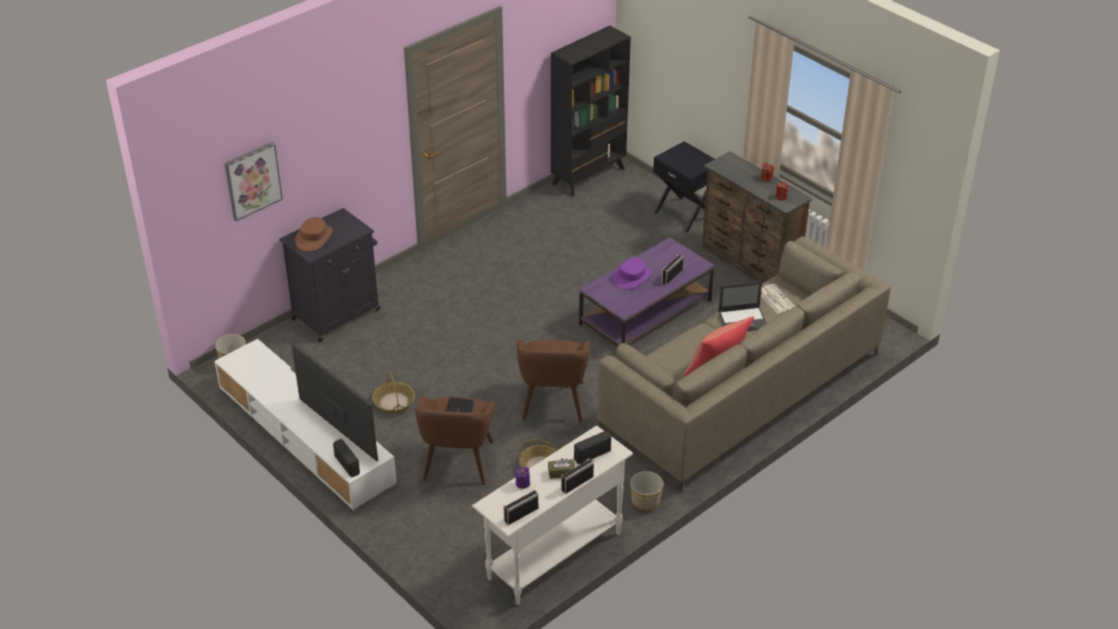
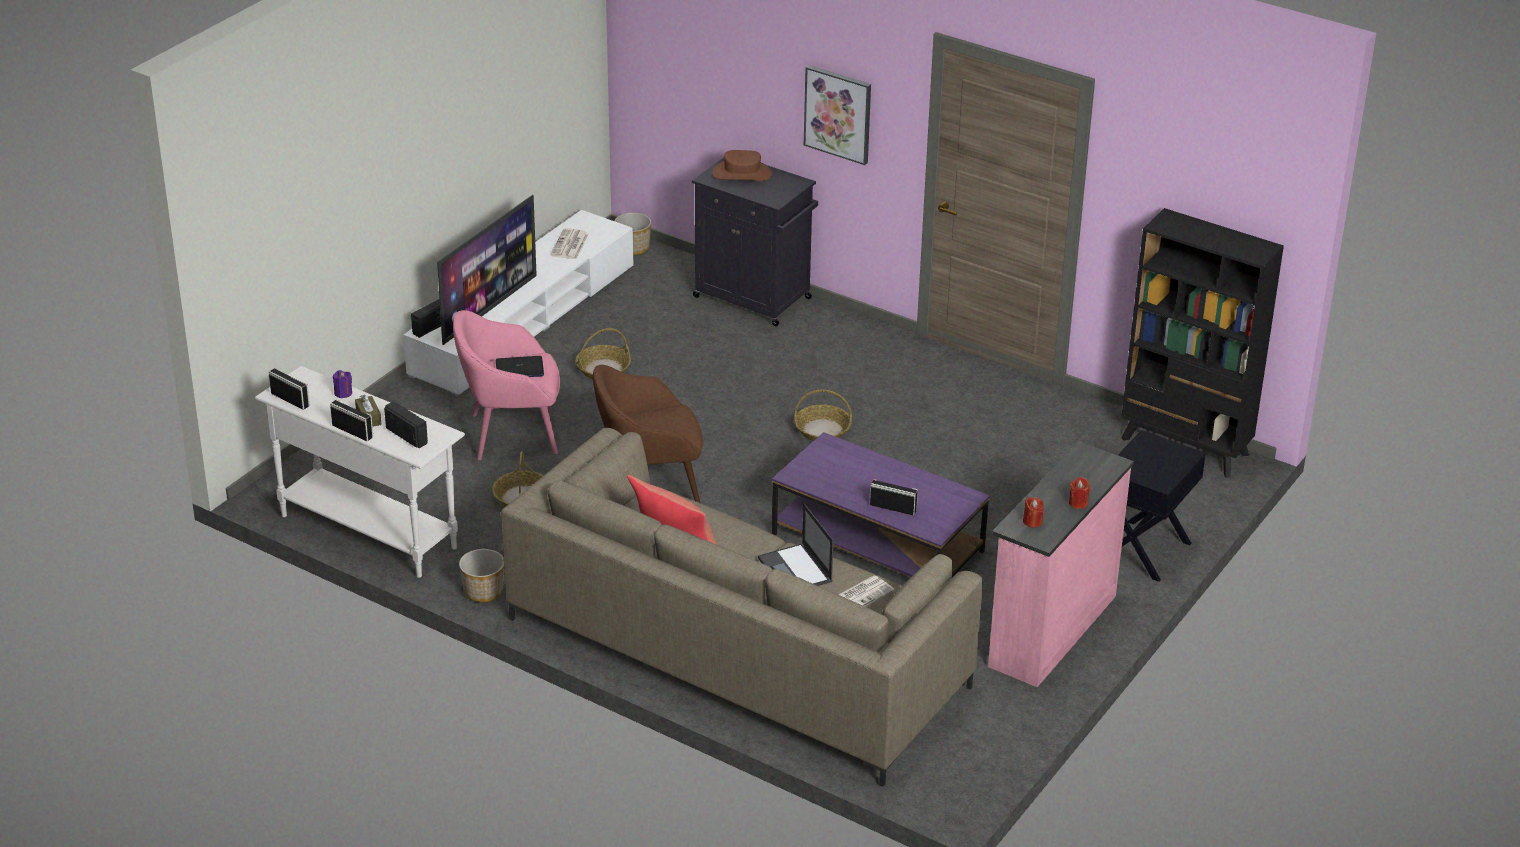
camera: 75 degrees right, 5 degrees down
(253, 180) = (711, 54): picture -> picture (838, 114)
(265, 374) = (570, 245): none -> newspaper
(458, 462) = (511, 434): brown armchair -> pink armchair
(514, 312) = (822, 430): none -> basket
(632, 277) = (872, 473): purple hat -> none
(749, 264) = (1050, 630): brown dresser -> pink dresser

